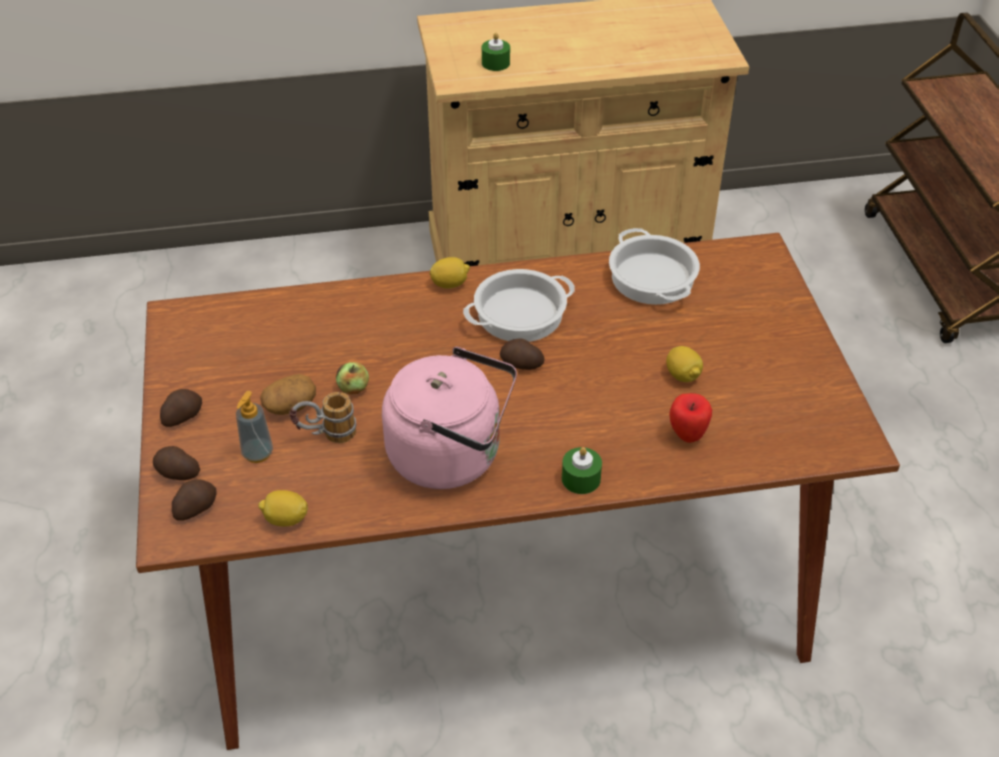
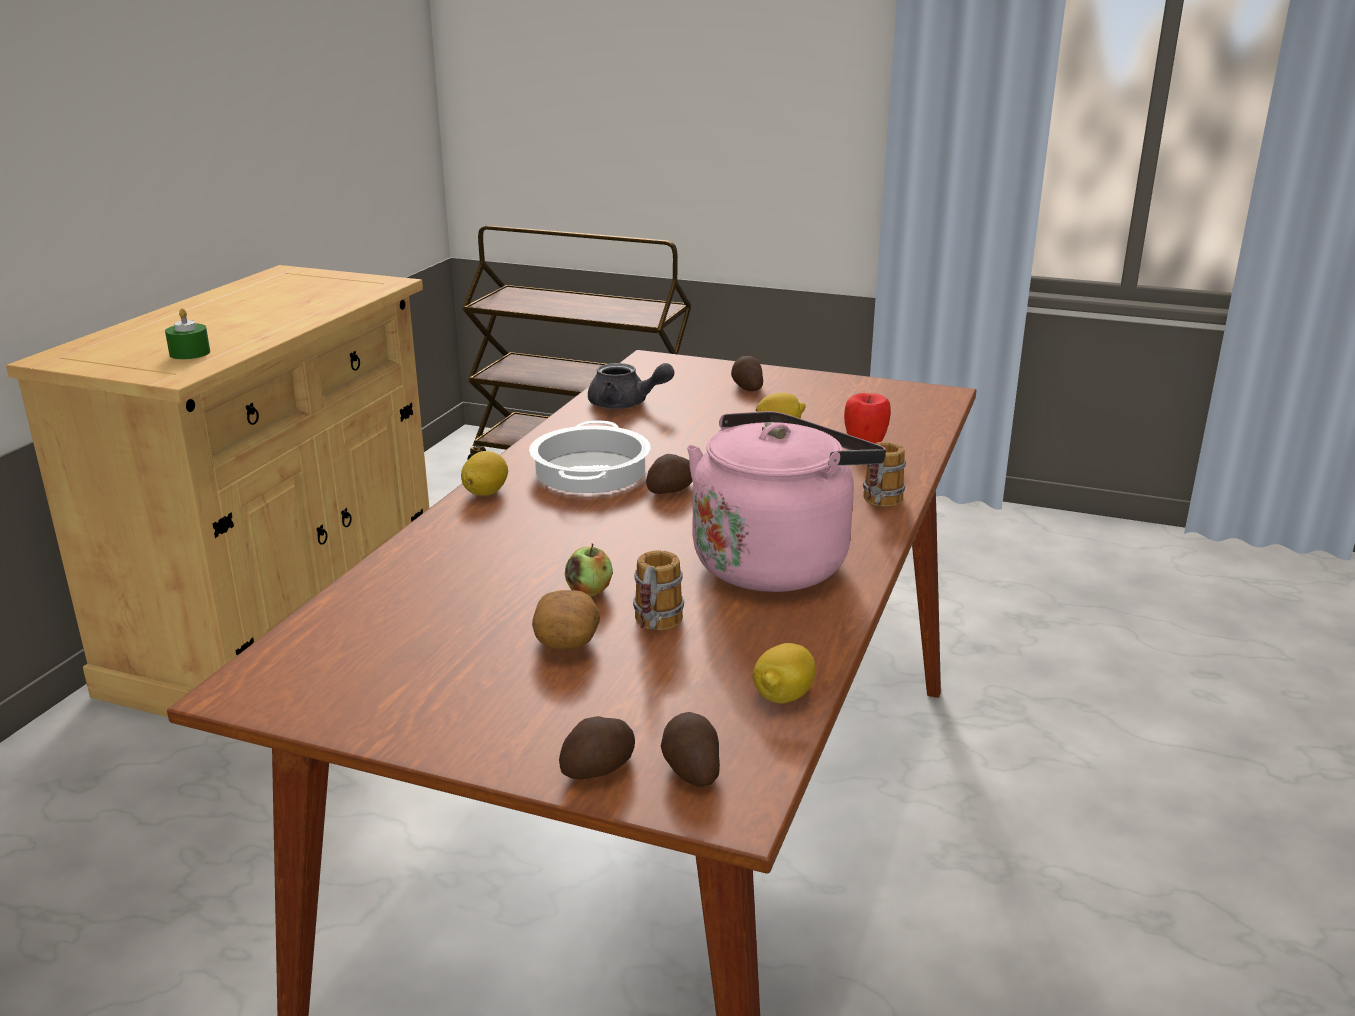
camera: 60 degrees left, 20 degrees down
(182, 416) = (479, 735): potato -> potato (747, 387)
(257, 453) = (632, 688): soap dispenser -> none
(581, 479) = (878, 506): green candle -> mug
(653, 278) = (626, 404): cooking pot -> grey teapot

